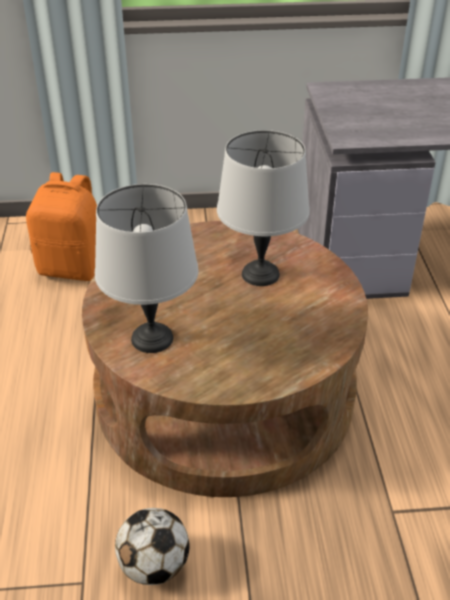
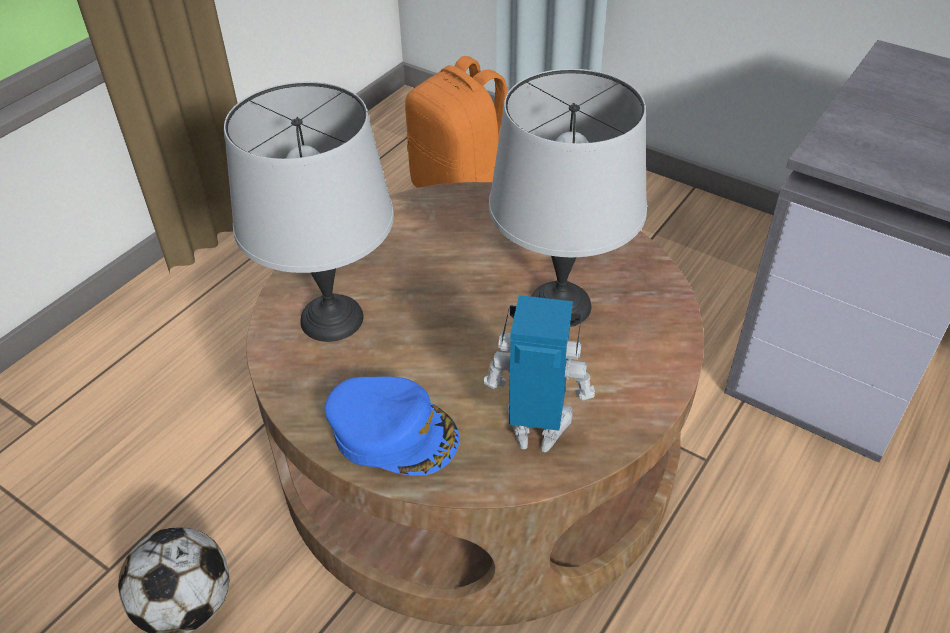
camera: 40 degrees right, 5 degrees up
(250, 370) = (393, 432): none -> blue cap
(314, 332) = (537, 430): none -> toy robot

